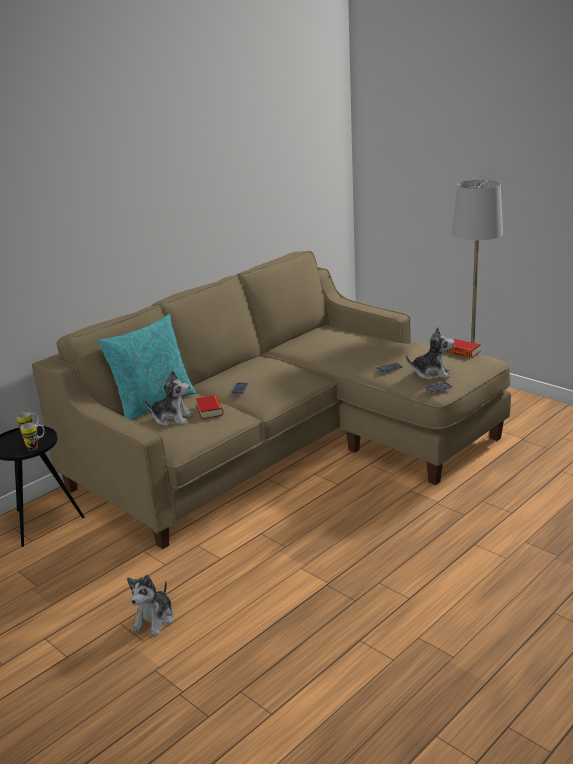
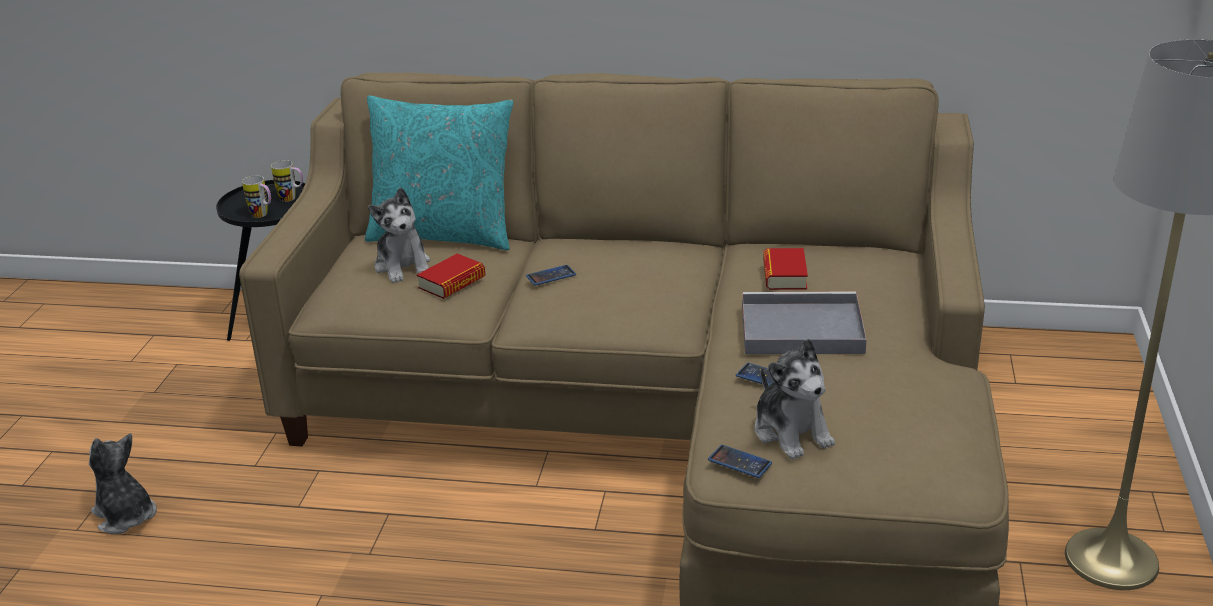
camera: 55 degrees right, 5 degrees up
(154, 619) = (125, 516): plush toy -> plush toy turned 60 degrees clockwise
(364, 353) = (798, 329): none -> grey tray
(462, 352) = (949, 435): book -> book (784, 275)

